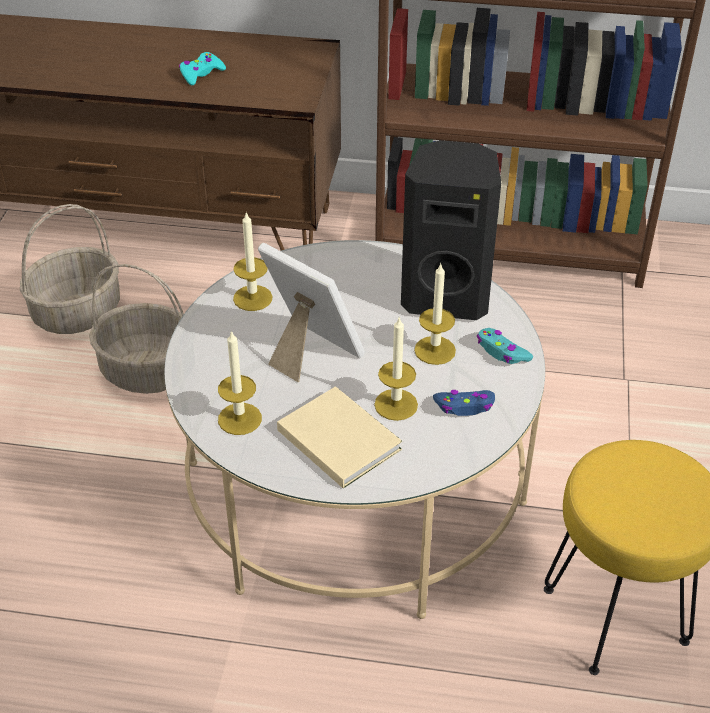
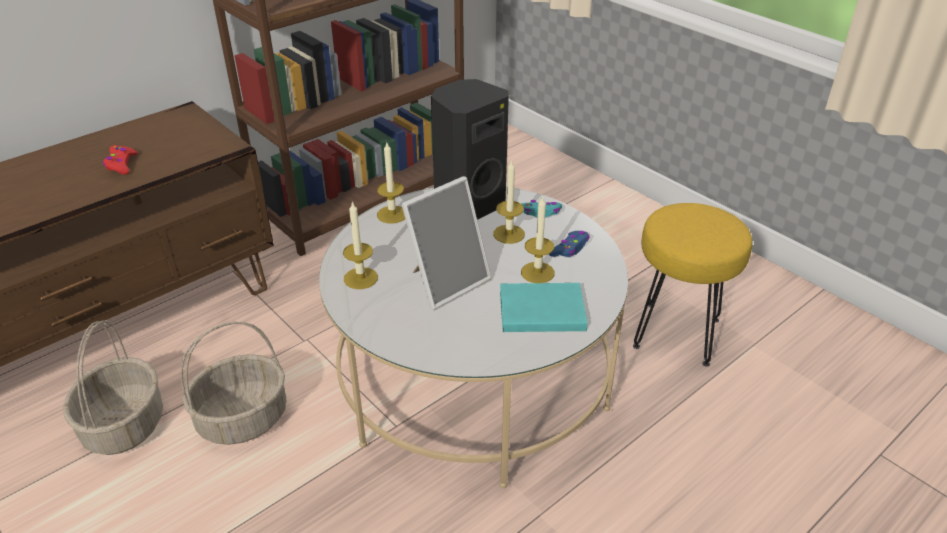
camera: 50 degrees left, 5 degrees down
(201, 74) = (121, 164): turquoise game controller -> red game controller
(239, 419) = (471, 343): candle -> candle (392, 214)
(309, 352) = (446, 281): picture frame -> picture frame turned 150 degrees clockwise
(338, 437) = (539, 310): beige book -> turquoise book

